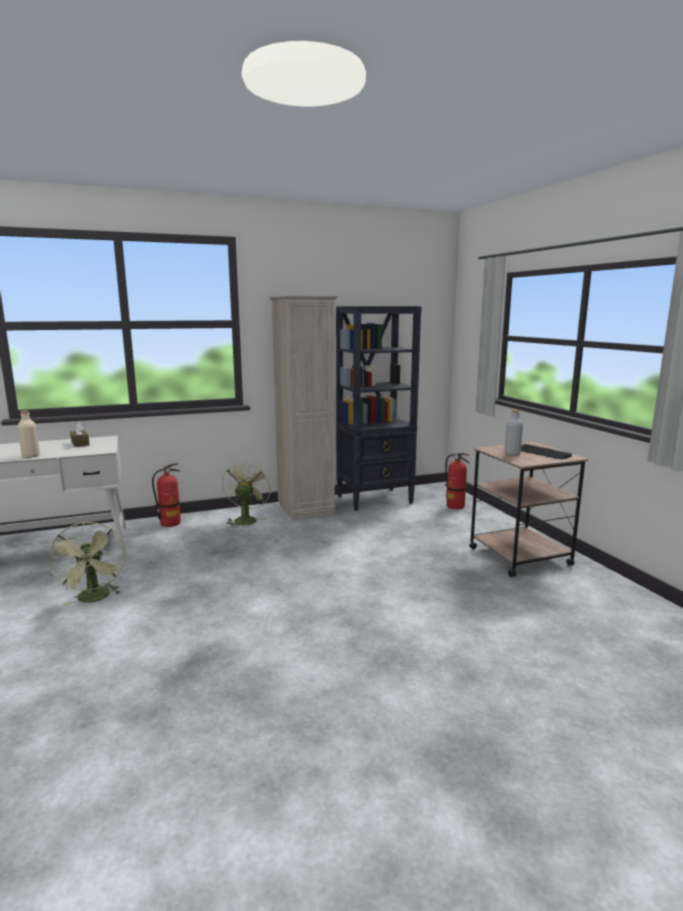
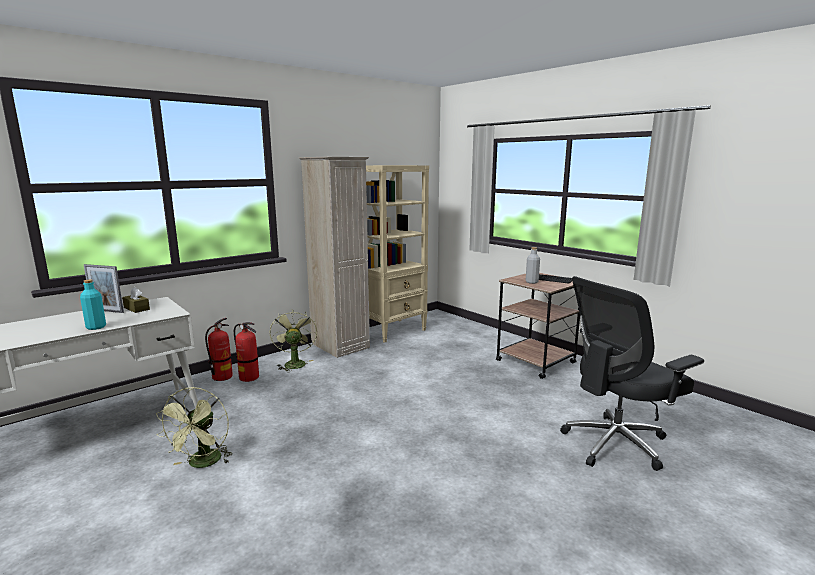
camera: 20 degrees left, 0 degrees up
(31, 456) = (96, 327): beige bottle -> turquoise bottle
(56, 443) = (107, 311): none -> picture frame
(95, 599) = (202, 464): green fan -> green fan turned 45 degrees clockwise
(375, 499) = (393, 330): black bookcase -> beige bookcase
(455, 506) = (459, 328): fire extinguisher -> fire extinguisher (249, 377)
(544, 668) = (615, 443): none -> office chair

